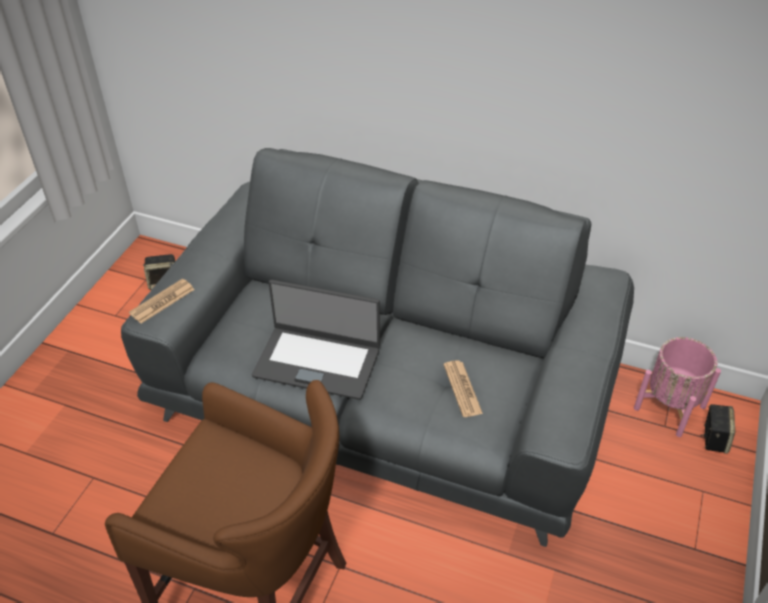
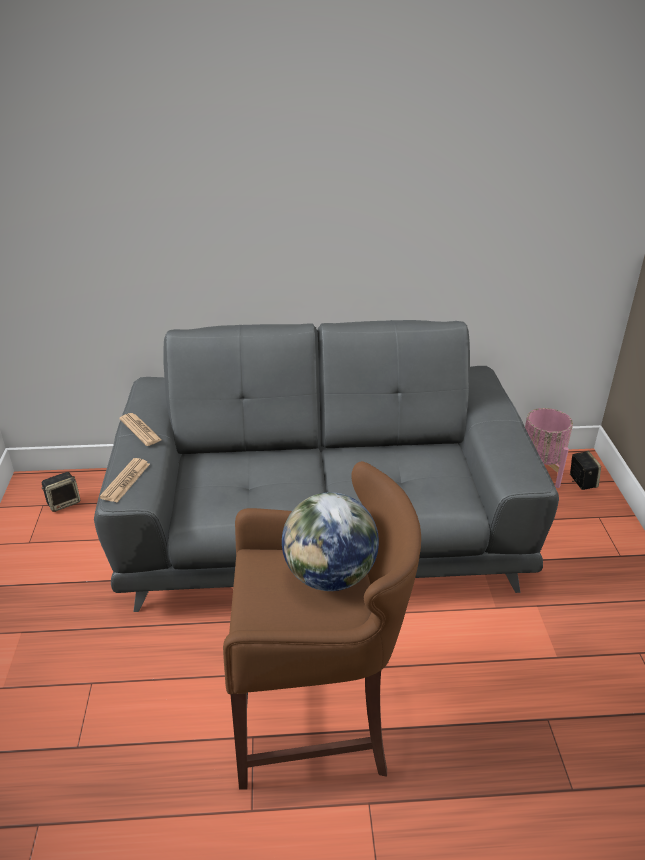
camera: 25 degrees left, 10 degrees down
(258, 483) = (330, 576): none -> globe
(317, 361) = (288, 493): laptop -> none
(462, 389) = (419, 478): newspaper -> newspaper (140, 430)

